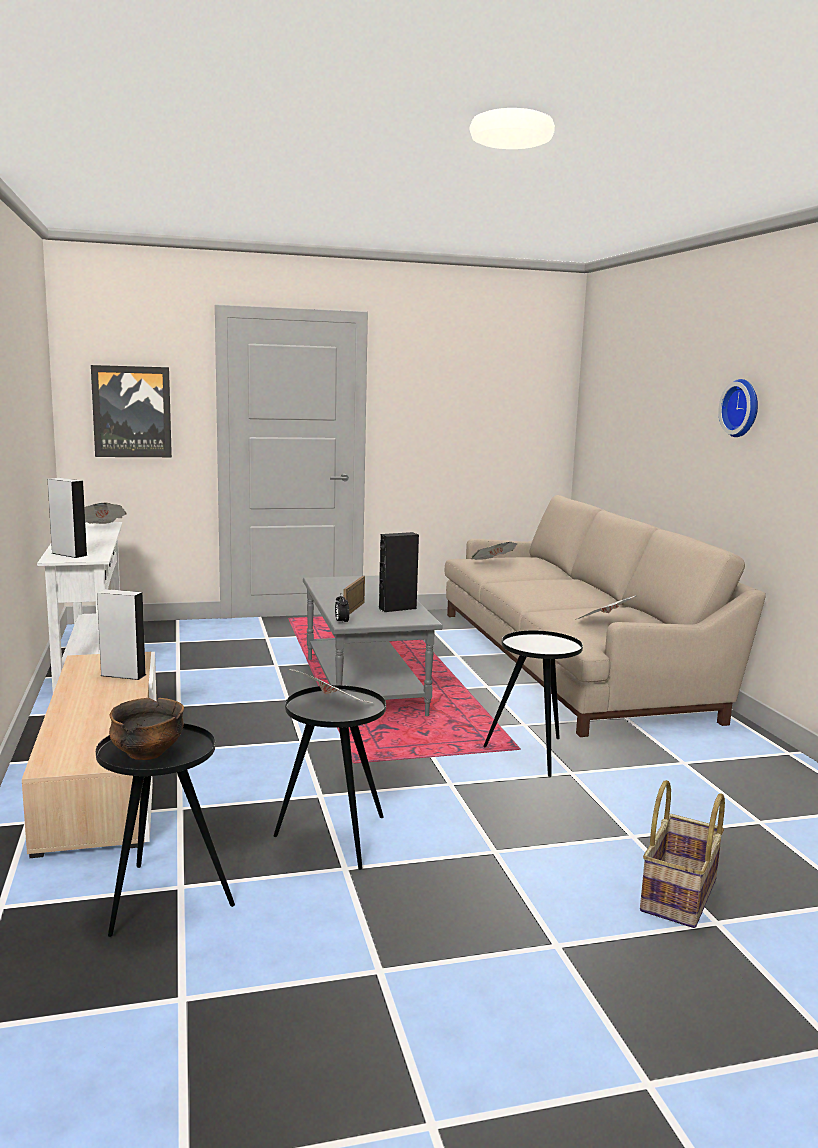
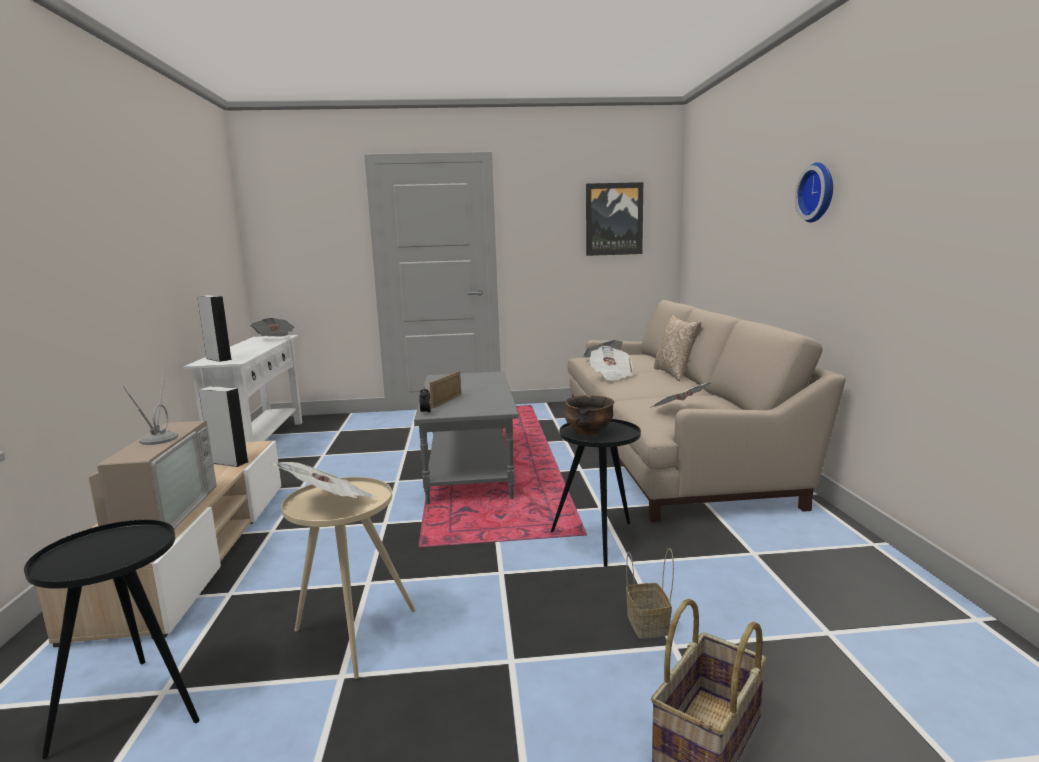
camera: 10 degrees right, 0 degrees up
(101, 725) = (162, 512): none -> television
(132, 412) = (304, 246): picture -> picture (614, 219)
(147, 754) = (87, 558): bowl -> bowl (588, 432)
(334, 838) = (352, 635): black side table -> beige side table
(397, 608) = (486, 399): black speaker -> none
(513, 583) = (611, 375): none -> newspaper
(581, 583) = (675, 374): none -> pillow
(606, 821) = (649, 625): none -> basket

